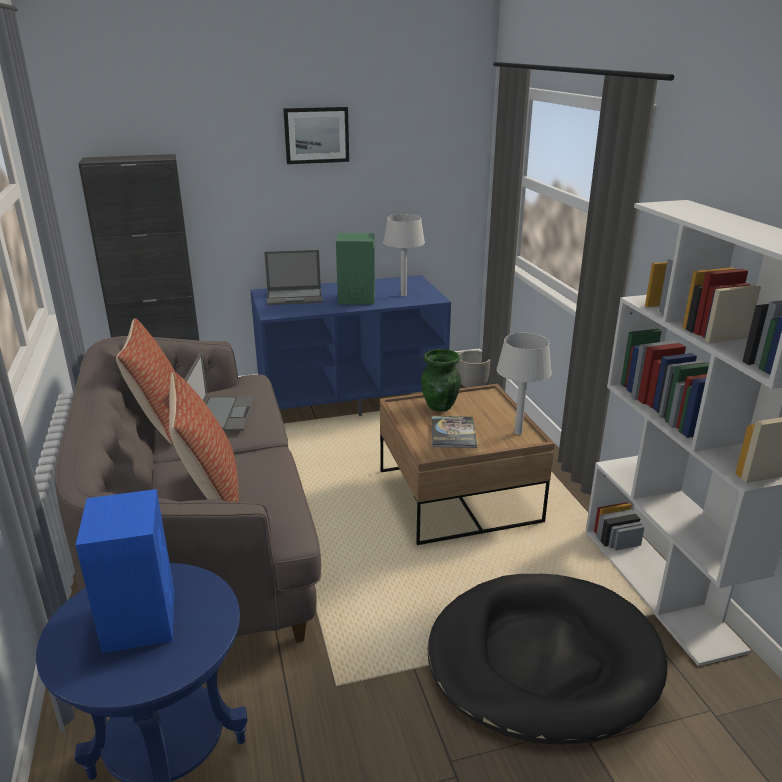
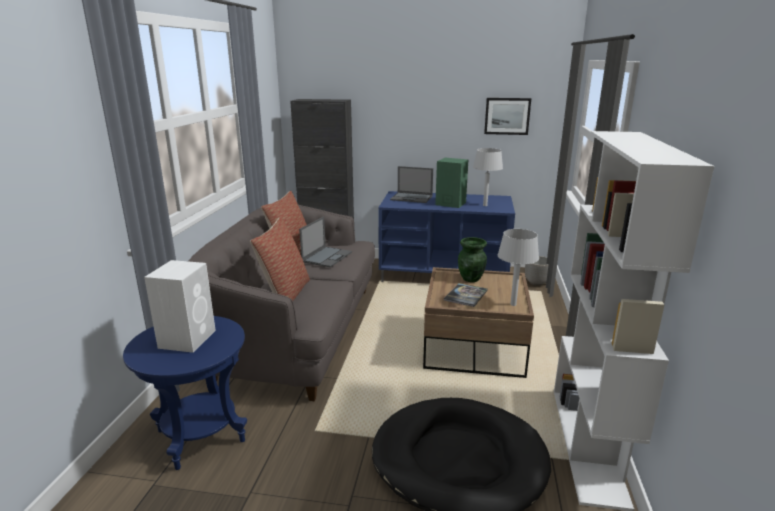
camera: 25 degrees right, 5 degrees down
(140, 618) = (188, 338): blue speaker -> white speaker
(316, 135) = (442, 92): picture -> picture (507, 116)

